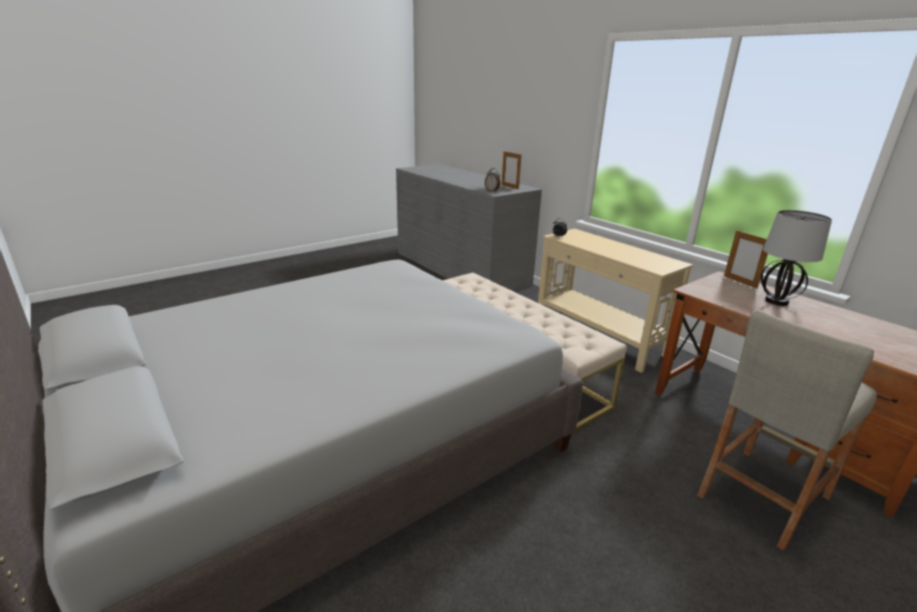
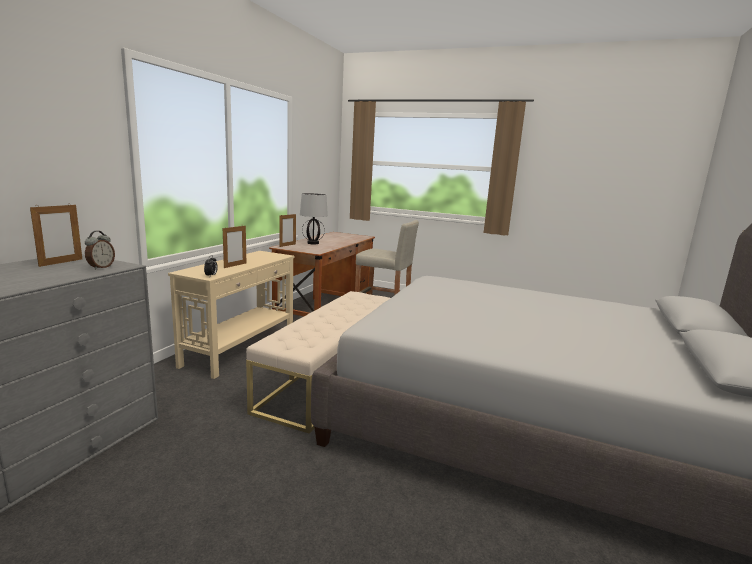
camera: 120 degrees left, 10 degrees down
(600, 246) = (235, 265): none -> picture frame

